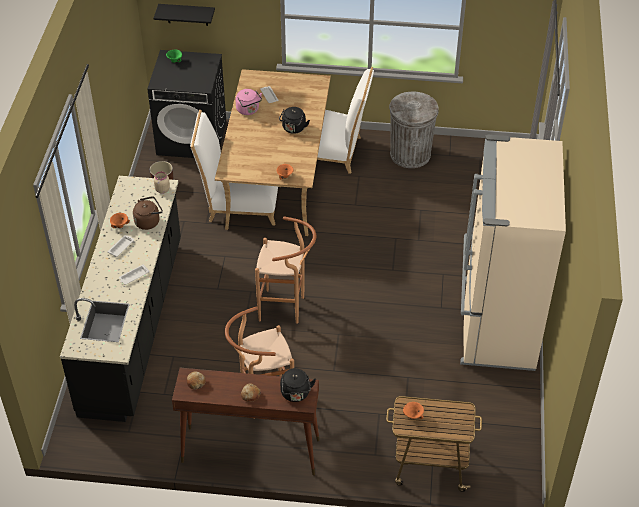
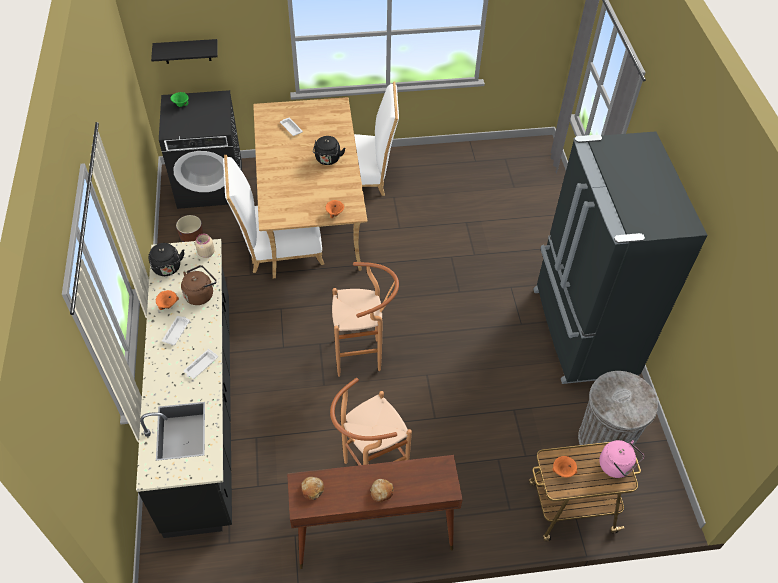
camera: 15 degrees left, 5 degrees up
(248, 110) = (274, 147): pink kettle -> pink kettle (616, 466)
(296, 394) = (434, 479): black kettle -> black kettle (167, 269)
(410, 154) = (437, 166): grey trash can -> grey trash can (604, 439)
(496, 324) = (581, 332): beige fridge -> black fridge

